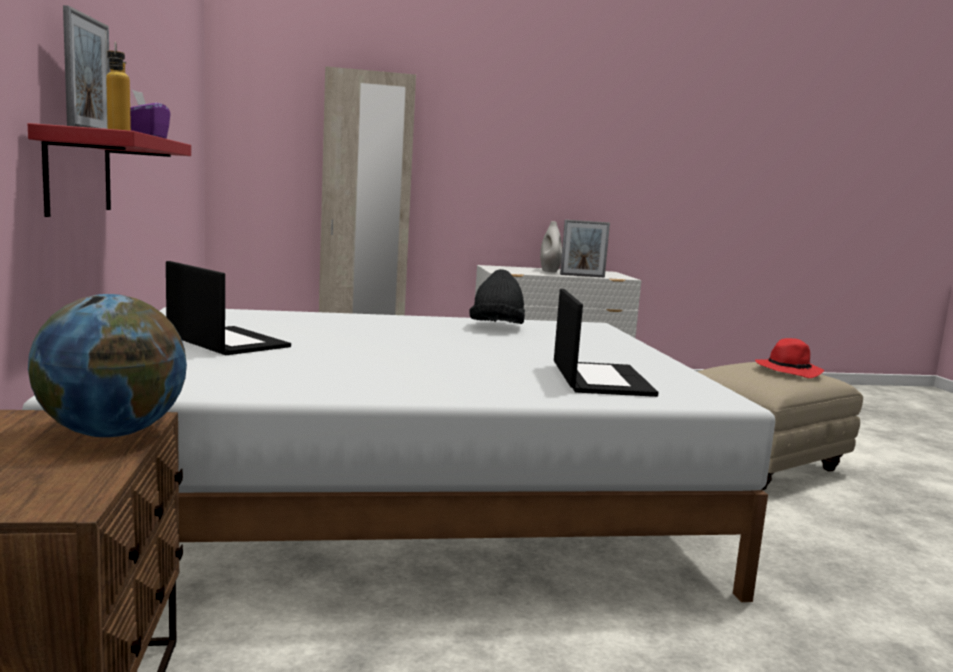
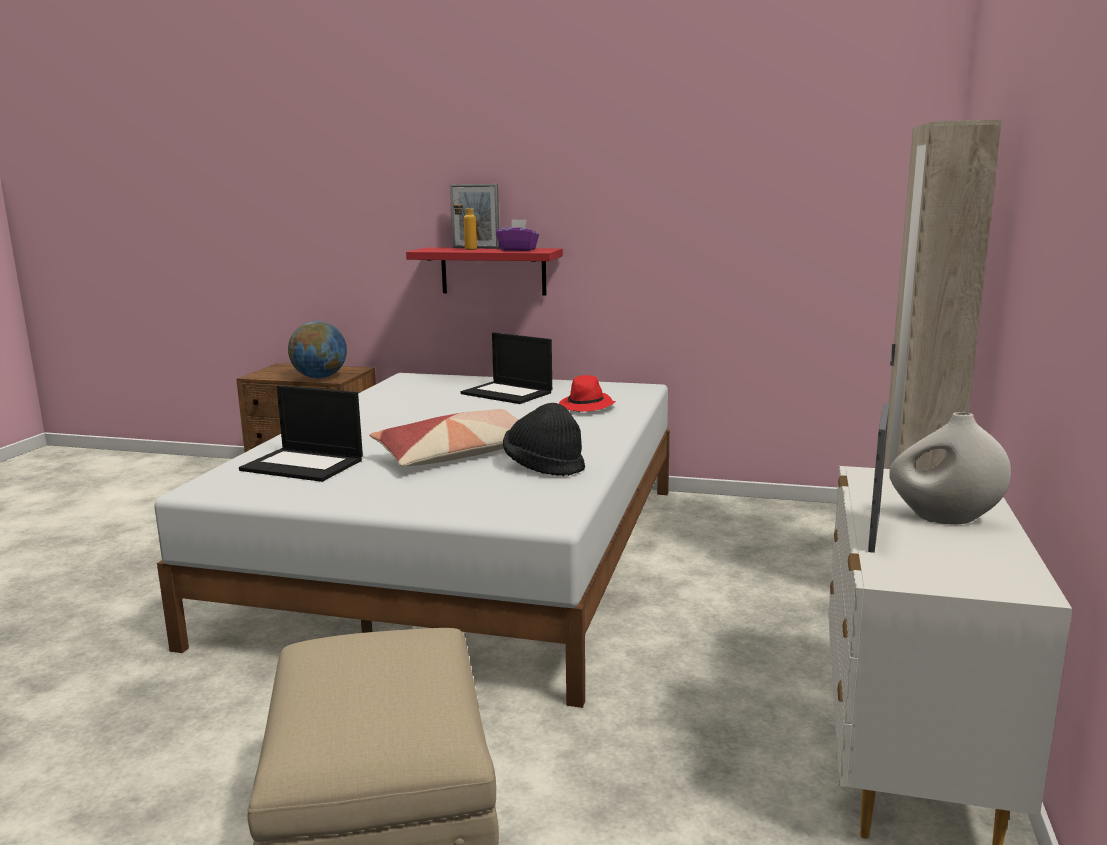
camera: 115 degrees right, 5 degrees up
(225, 341) = (508, 393): laptop -> laptop turned 60 degrees clockwise
(495, 344) = (458, 454): none -> pillow
(788, 371) = (348, 686): red hat -> red hat (586, 407)

